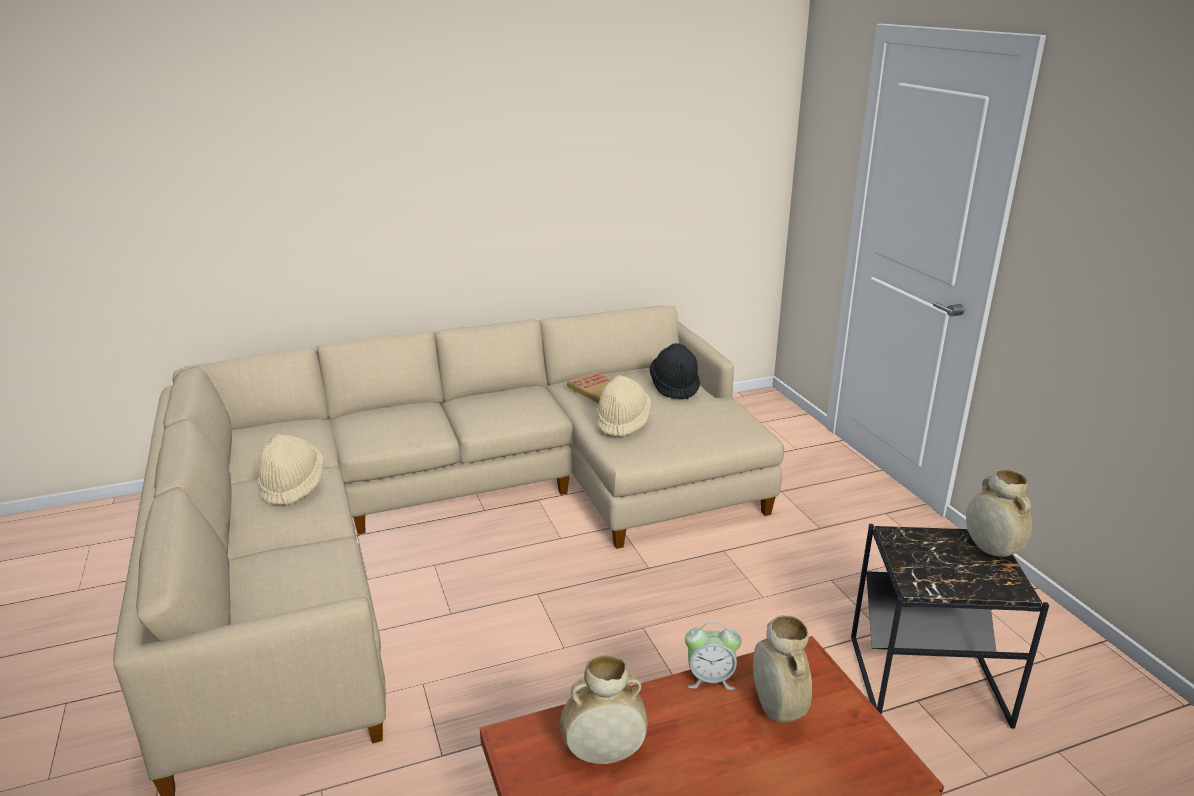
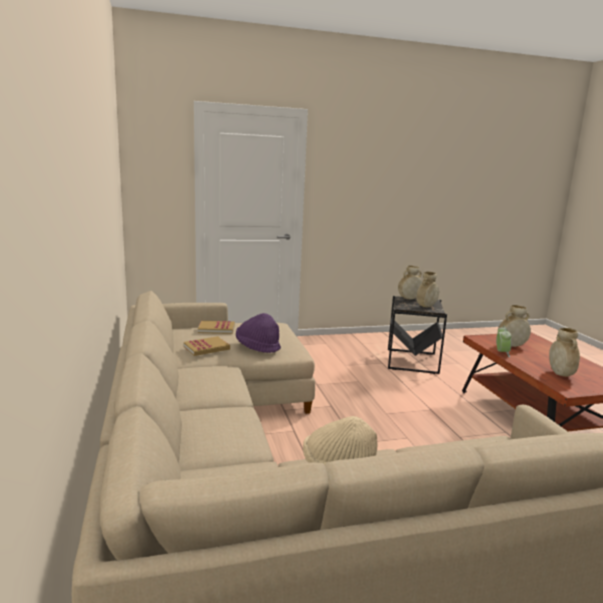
camera: 85 degrees left, 10 degrees down
(623, 422) = (257, 347): beige hat -> purple hat
(674, 387) = (216, 329): black hat -> book
(937, 571) = (426, 306): none -> beige vase

